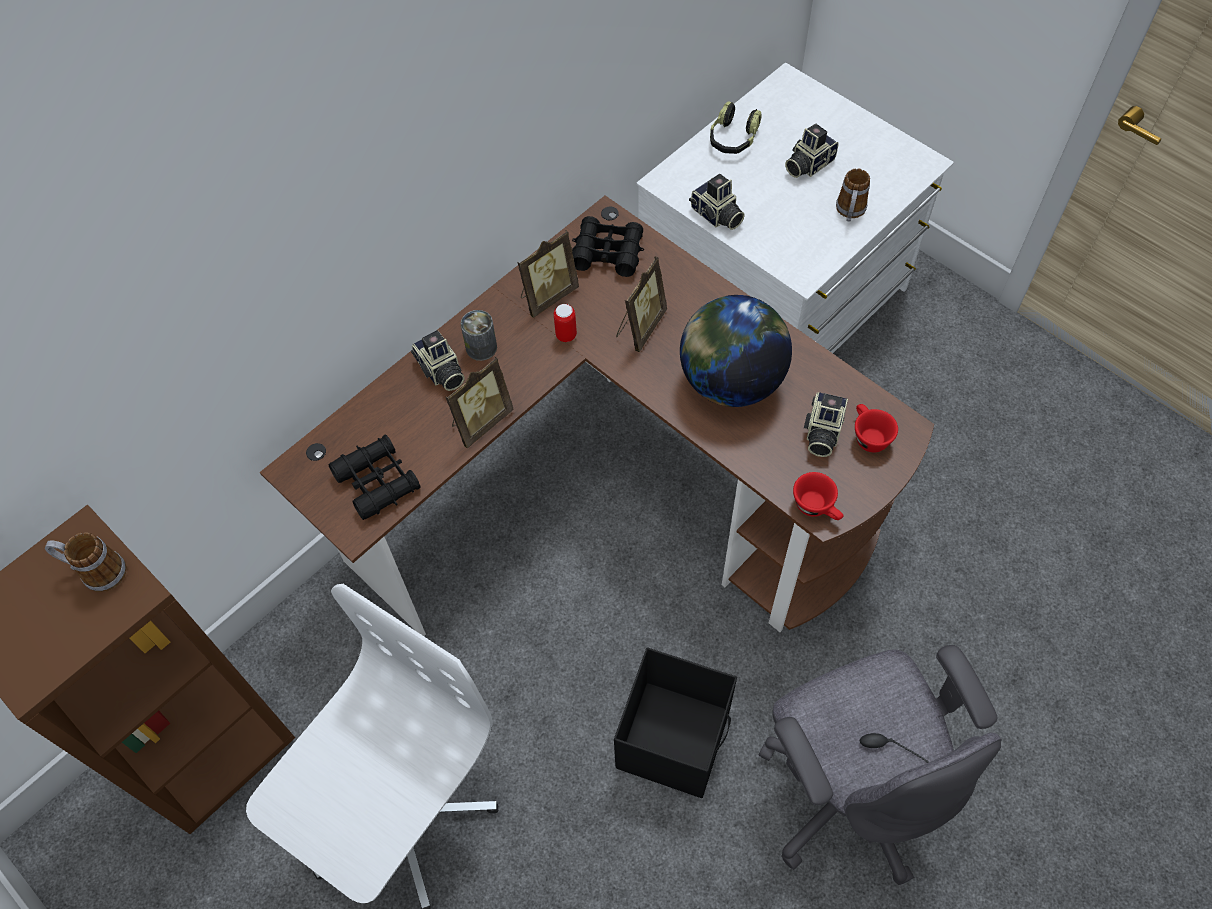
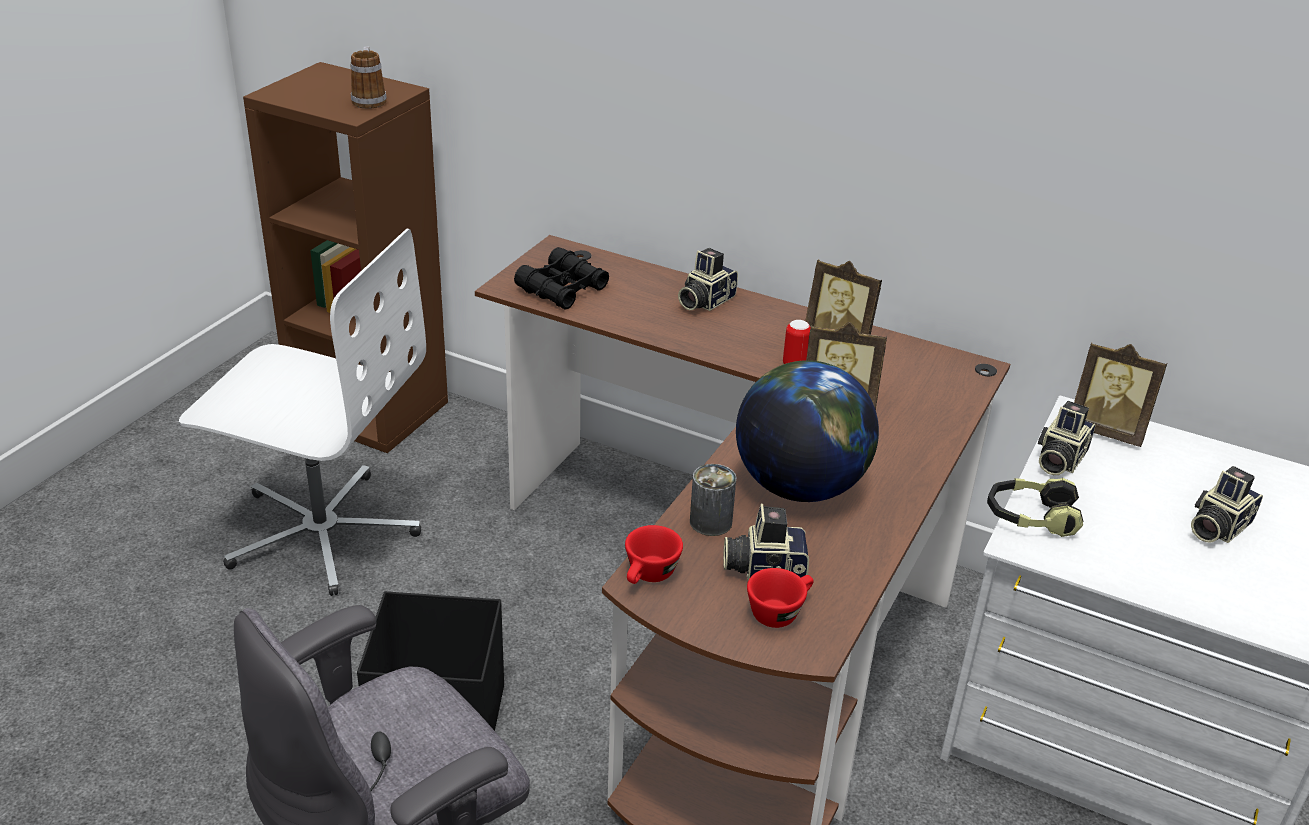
camera: 70 degrees right, 25 degrees down
(480, 422) = (656, 331): picture frame -> picture frame (1106, 431)
(481, 347) = (747, 318): can -> can (710, 522)
(607, 253) = (927, 376): black binoculars -> none
(733, 139) = (1198, 458): headphones -> headphones (1030, 518)
(807, 164) = (1216, 527): camera -> camera turned 75 degrees counterclockwise
(850, 212) = (1164, 575): mug -> none

